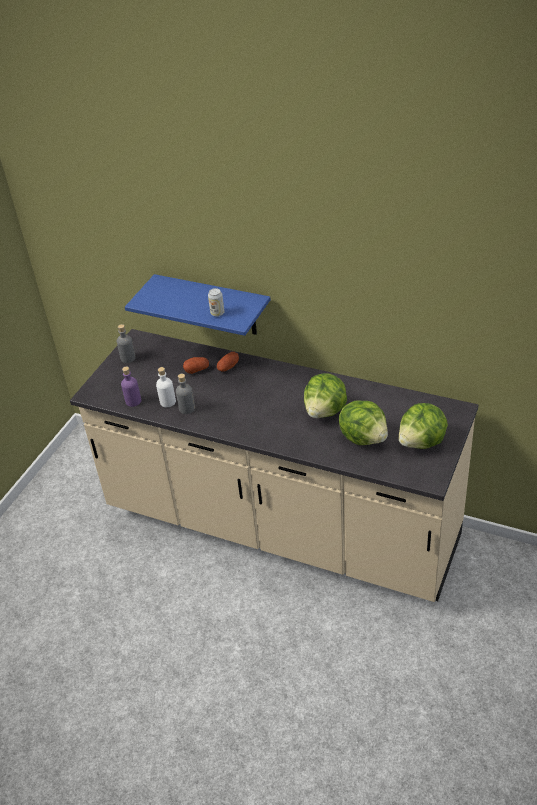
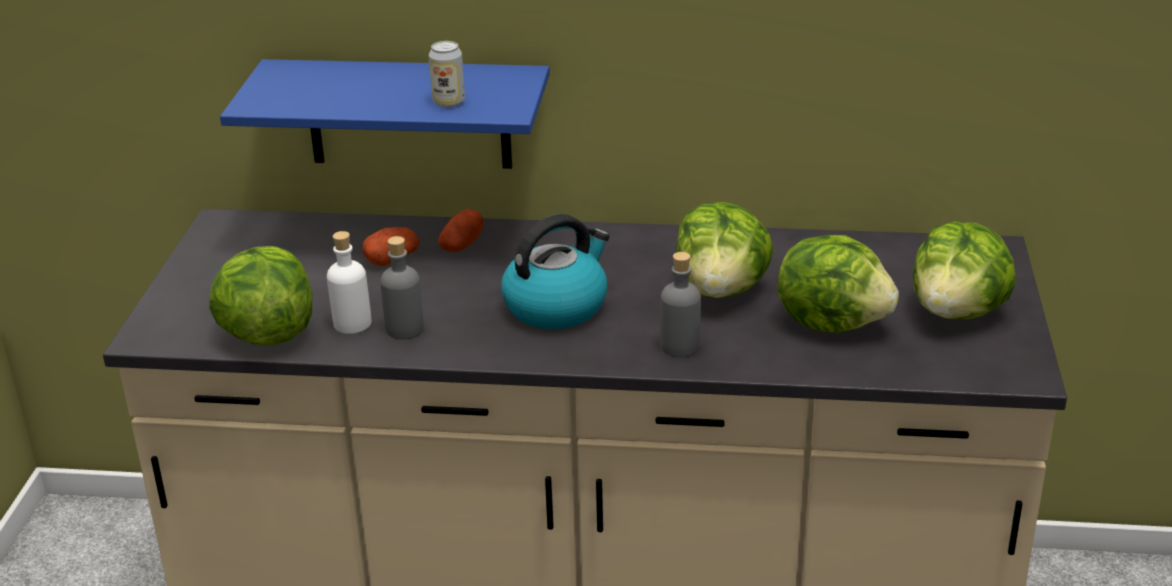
camera: 20 degrees left, 10 degrees down
(128, 358) = (217, 259): grey bottle -> grey bottle (680, 346)
(133, 401) = (267, 334): purple bottle -> lettuce
(252, 407) = (556, 306): none -> kettle

